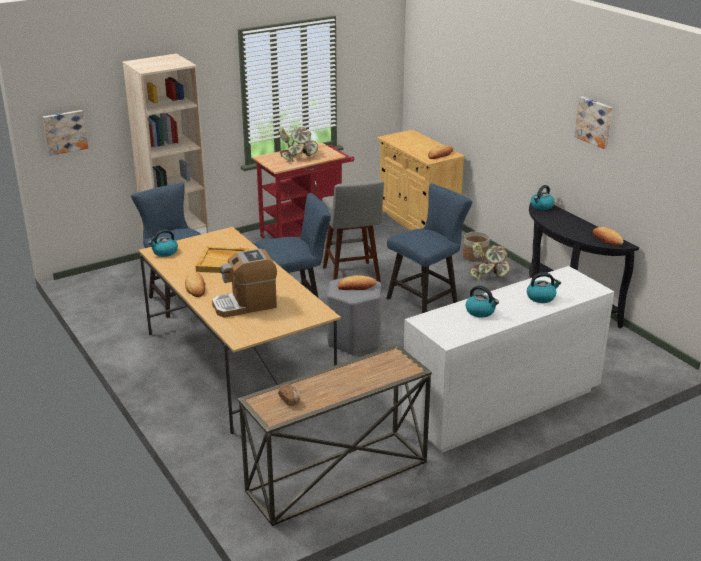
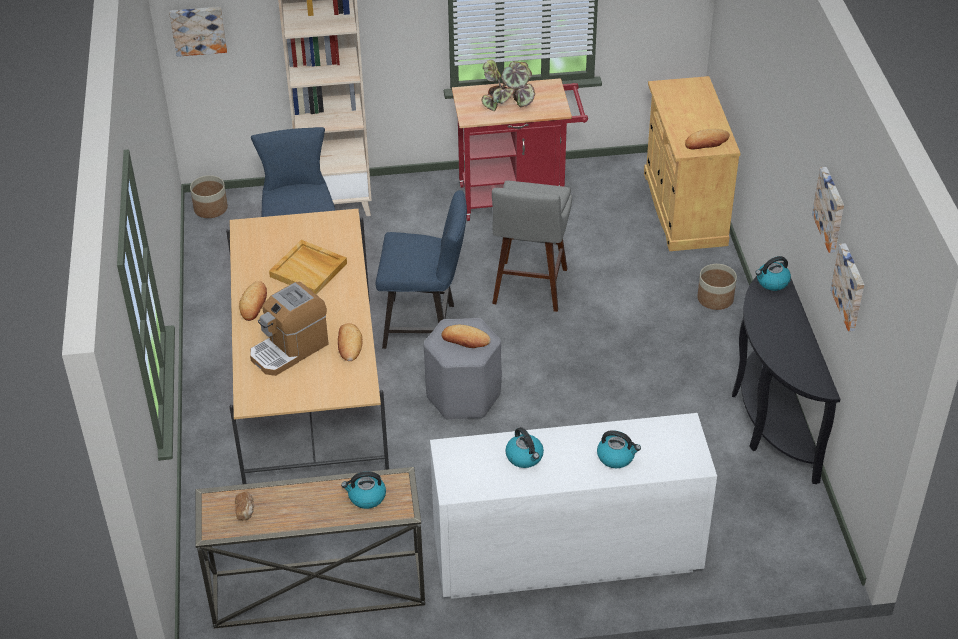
camera: 25 degrees right, 15 degrees up
(83, 283) = (211, 208): none -> planter
(164, 252) = (255, 233): kettle -> kettle (366, 497)
(245, 304) = (289, 349): coffee machine -> coffee machine turned 45 degrees counterclockwise
(426, 300) = (596, 357): blue chair -> none
(488, 275) = (708, 337): potted plant -> none
(607, 239) = (809, 372): bread -> bread (349, 345)
(633, 159) = (850, 286): none -> picture

